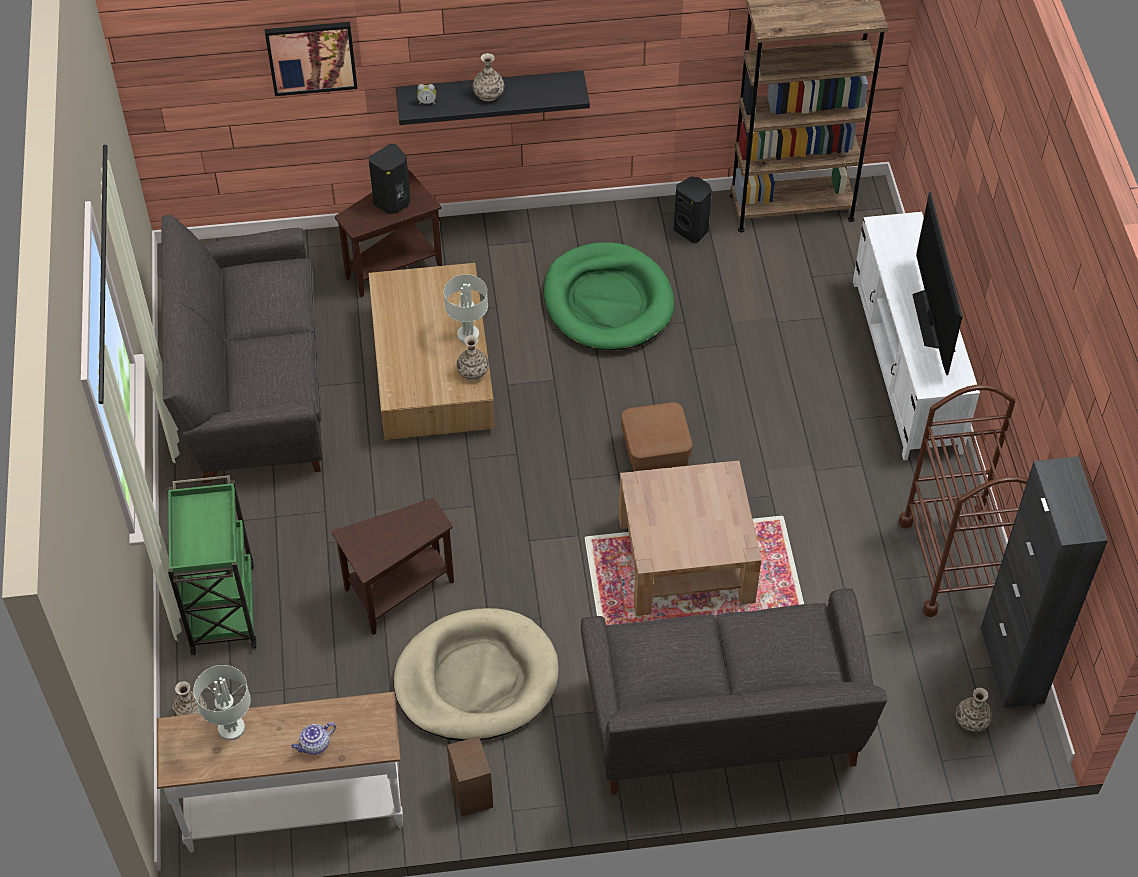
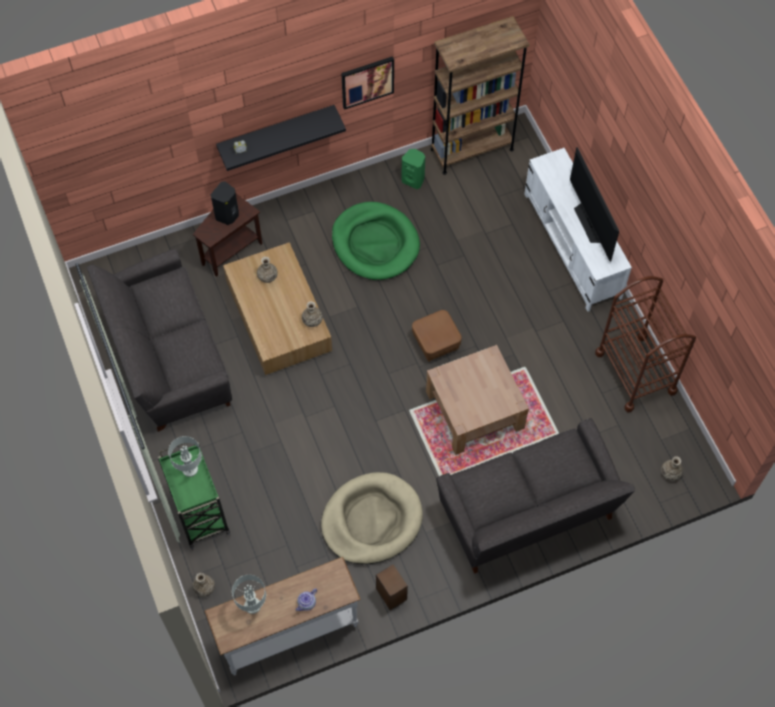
camera: 15 degrees left, 10 degrees up
(311, 57) = (161, 141): picture -> picture (367, 81)
(397, 593) = (305, 476): brown side table -> none
(467, 334) = (300, 294): grey table lamp -> grey table lamp (189, 469)
(488, 94) = (278, 135): vase -> vase (267, 276)
(692, 230) = (413, 180): black speaker -> green speaker
(1011, 665) = (685, 431): black cabinet -> none

